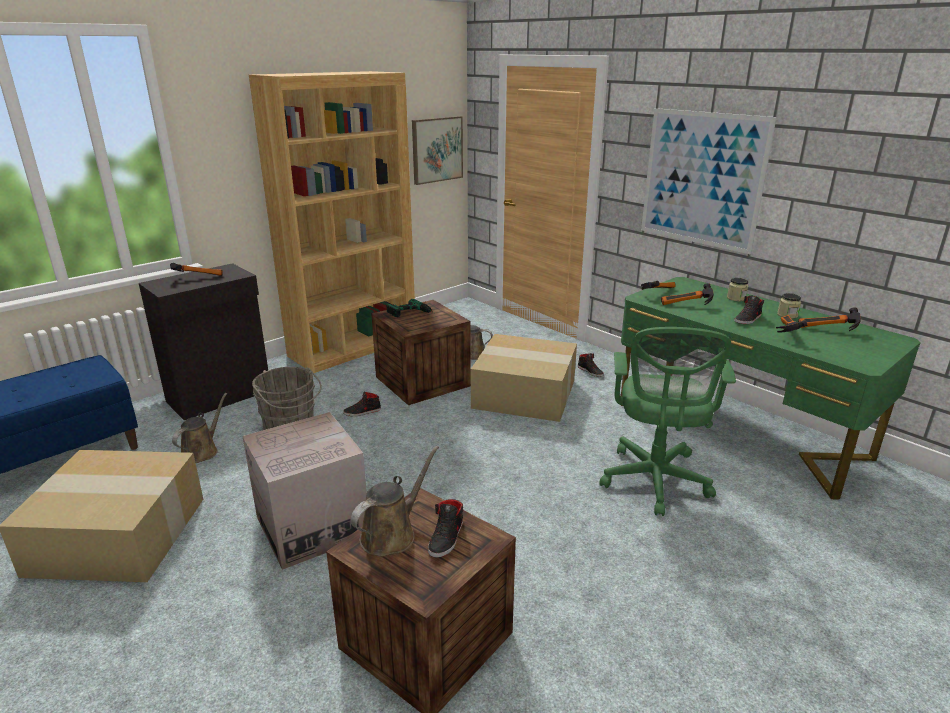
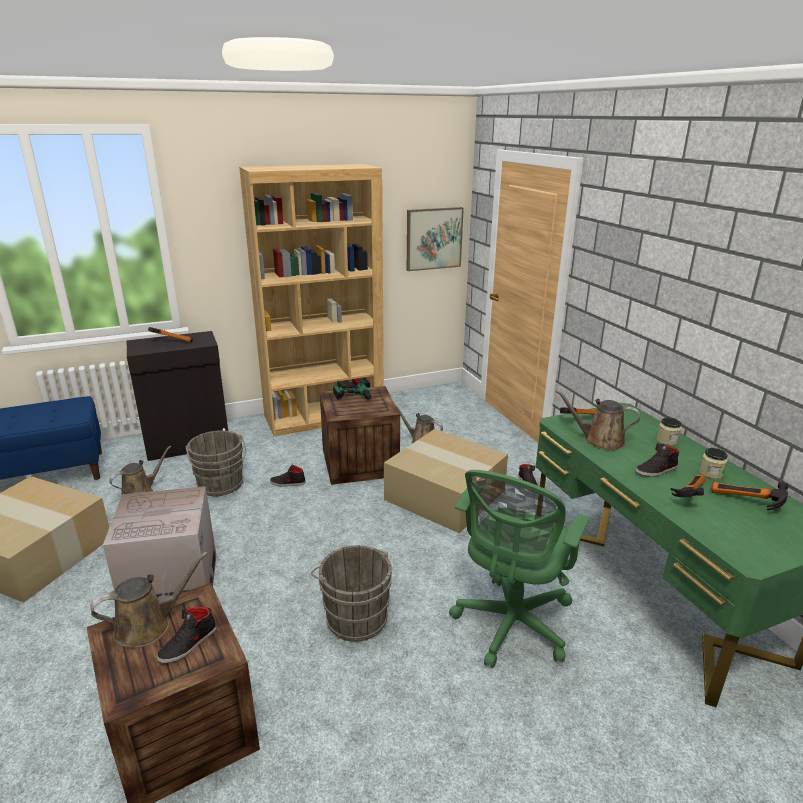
camera: 20 degrees right, 0 degrees up
(517, 507) = (355, 616): none -> grey bucket
(686, 306) = (599, 440): hammer -> brown watering can
(702, 179) = (655, 301): picture -> none

